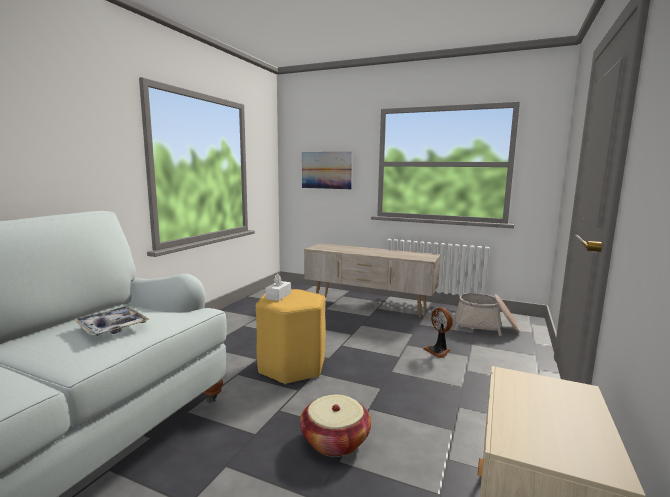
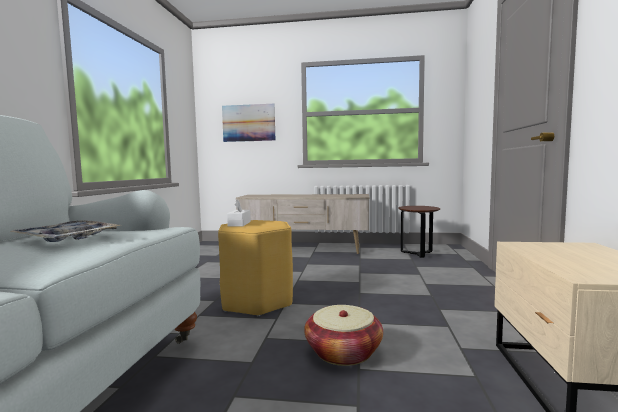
camera: 15 degrees left, 5 degrees down
(438, 351) = (391, 274): fan -> none
(485, 326) = (418, 254): basket -> brown side table

